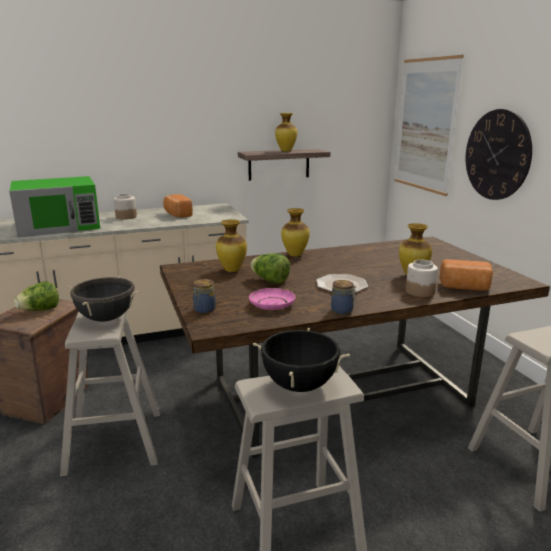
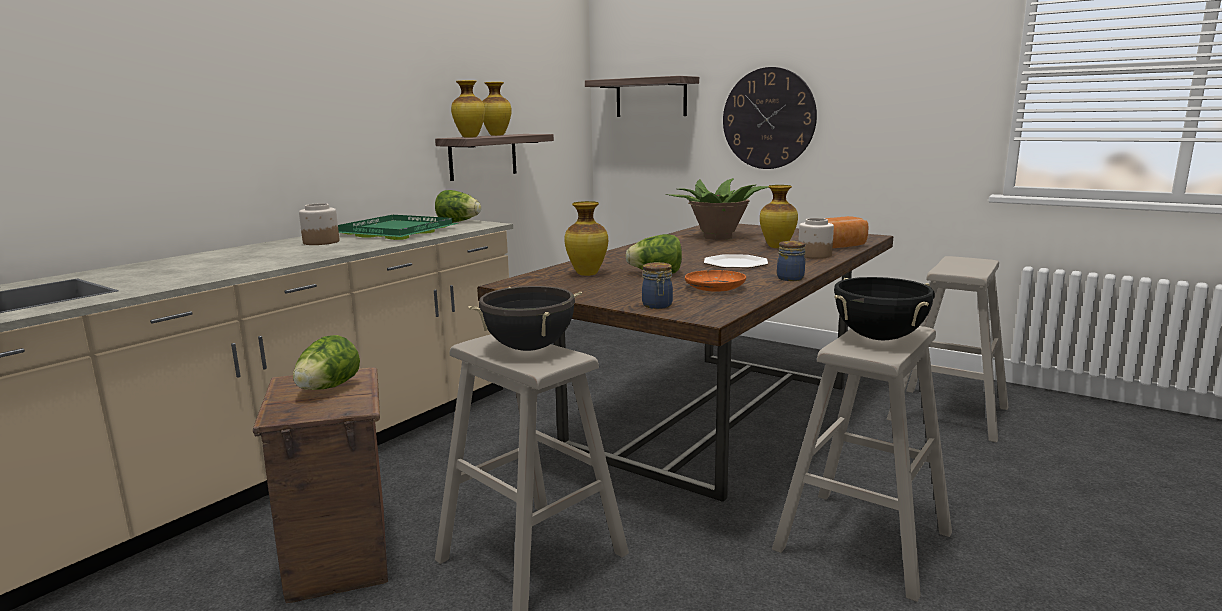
camera: 35 degrees left, 5 degrees down
(59, 226) = (233, 263): green microwave -> none
(177, 214) = (396, 231): bread -> green tray
(224, 212) = (458, 222): none -> lettuce
(271, 305) = (714, 288): pink plate -> orange plate
(295, 255) = (620, 252): vase -> vase (470, 137)
(393, 255) = (717, 237): none -> potted plant
(426, 125) = (651, 97): picture -> shelf

